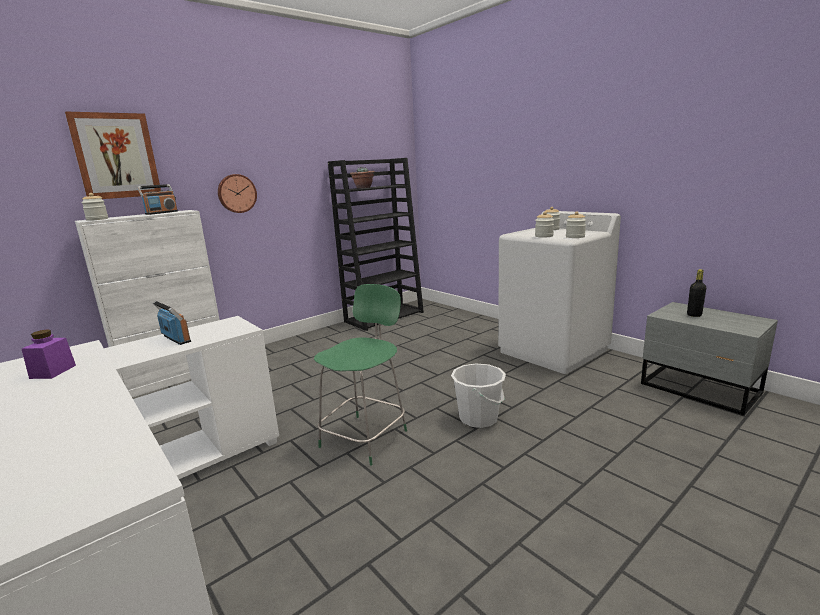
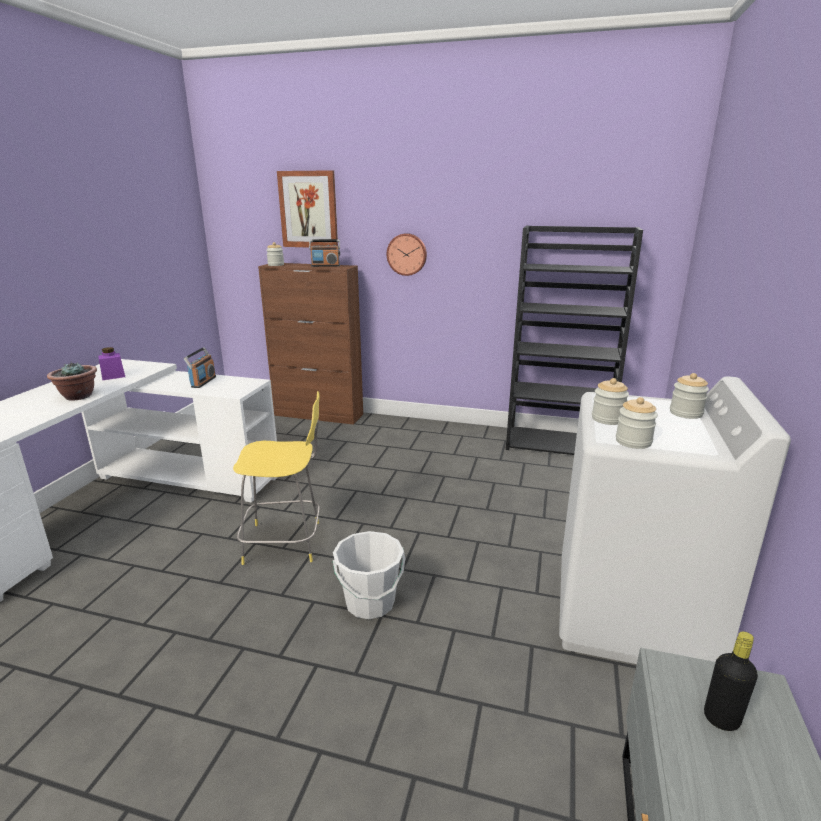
camera: 55 degrees right, 5 degrees up
(177, 377) = (319, 415): white cabinet -> brown cabinet
(363, 187) = (565, 266): potted plant -> potted plant (78, 396)
(366, 437) = (286, 542): green stool -> yellow stool

